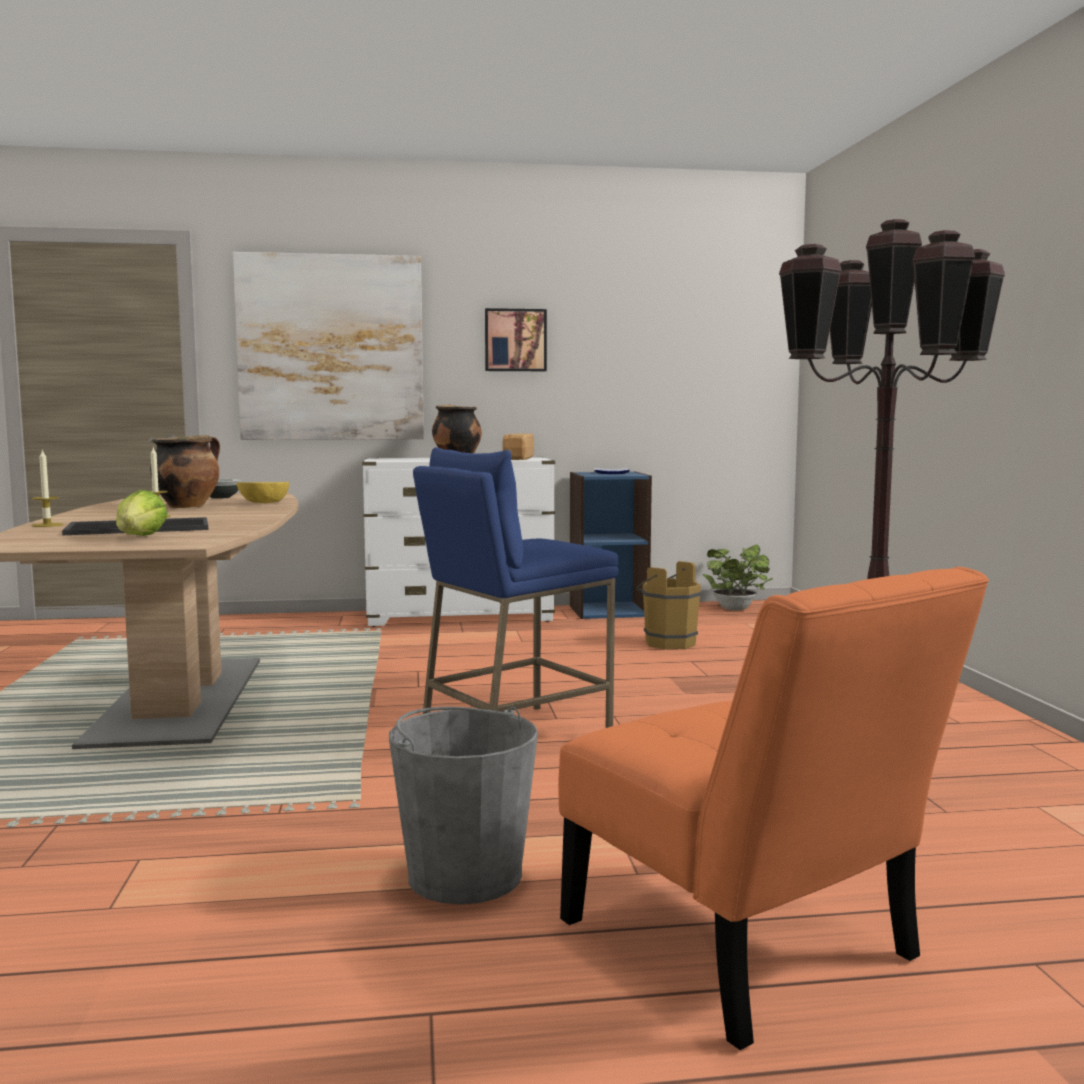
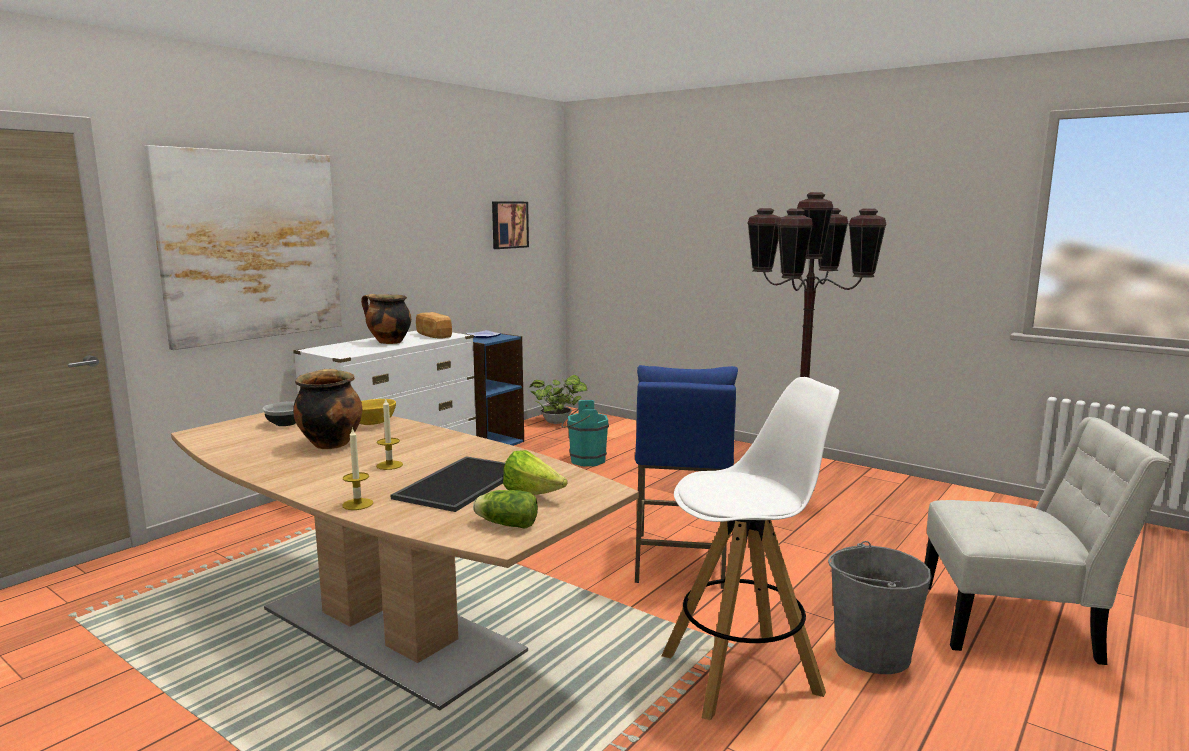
camera: 45 degrees left, 5 degrees up
(49, 543) = (505, 524): none -> lettuce
(300, 827) = (742, 674): none -> white stool
(515, 340) = (401, 231): picture -> picture (508, 224)
(666, 643) = (584, 460): brown bucket -> turquoise bucket
(748, 950) = (1017, 624): orange chair -> white chair

